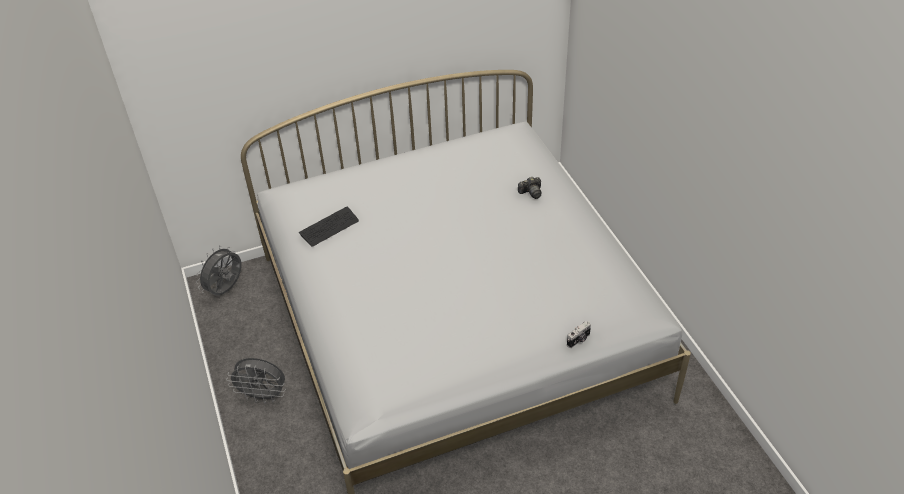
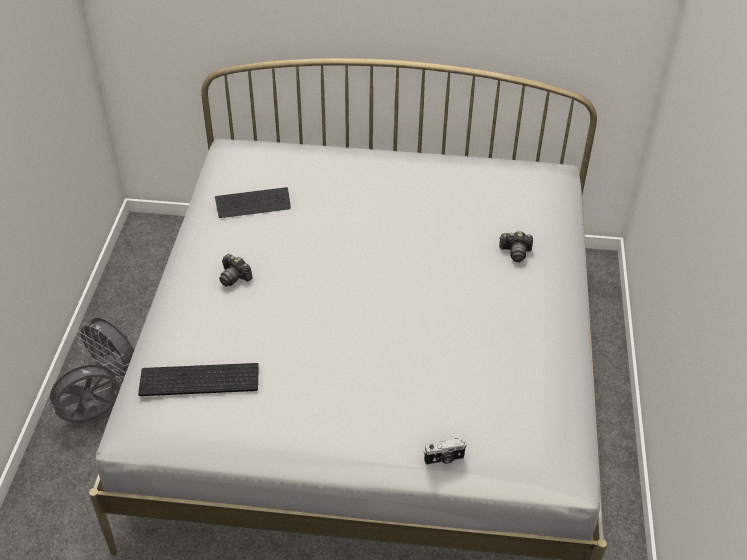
camera: 25 degrees right, 0 degrees up
(226, 290) = (158, 240): grey fan -> grey fan (92, 417)
(355, 282) = (234, 277): none -> camera
(385, 361) = (198, 381): none -> keyboard

